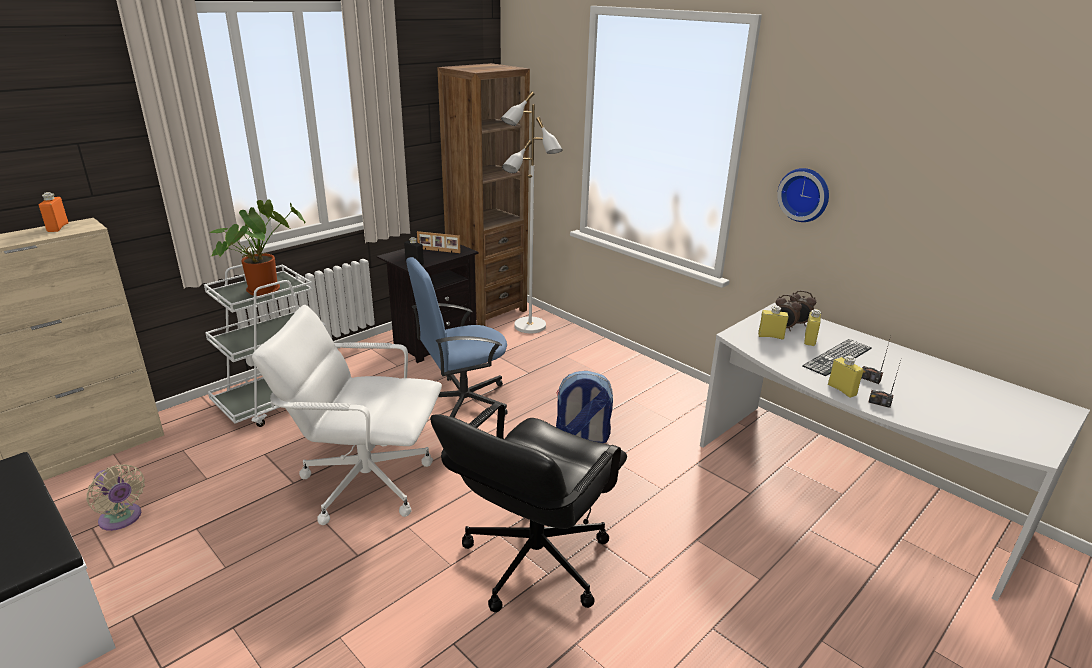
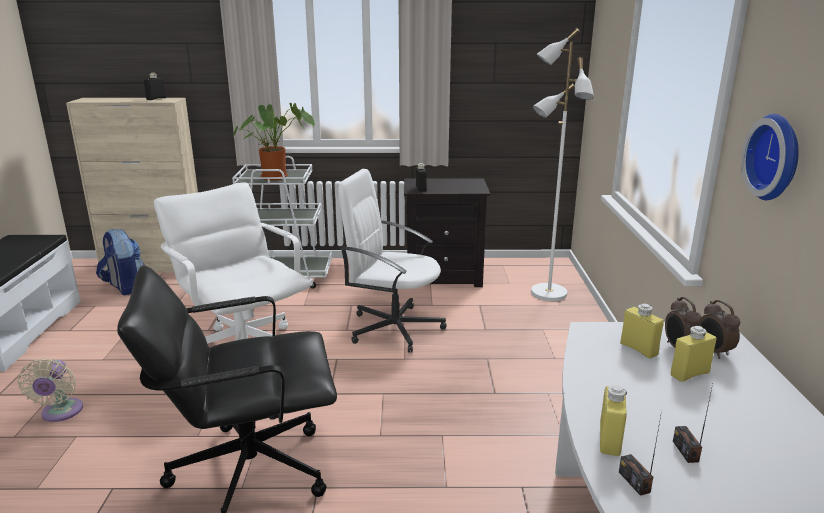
camera: 45 degrees right, 5 degrees down
(58, 227) = (156, 99): orange bottle -> black bottle
(122, 519) = (110, 308): beige fan -> beige fan (60, 413)
(438, 251) = (457, 185): picture frame -> none
(462, 402) = (394, 328): blue office chair -> white office chair
(487, 311) = (528, 269): brown bookcase -> none
(582, 437) = (445, 401): backpack -> backpack (124, 287)
(837, 357) = (691, 407): keyboard -> none

